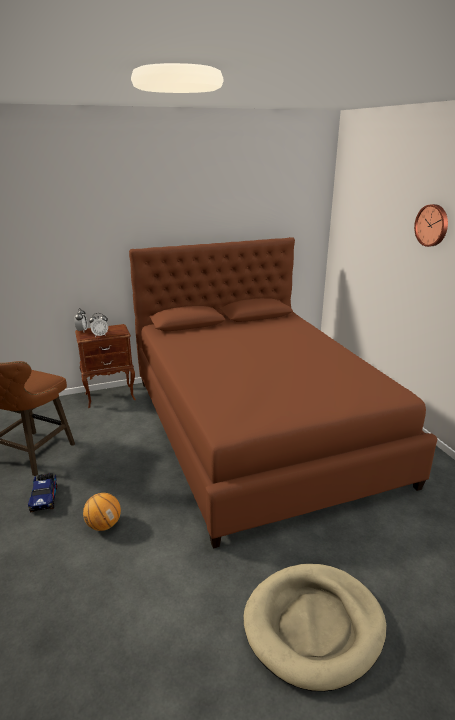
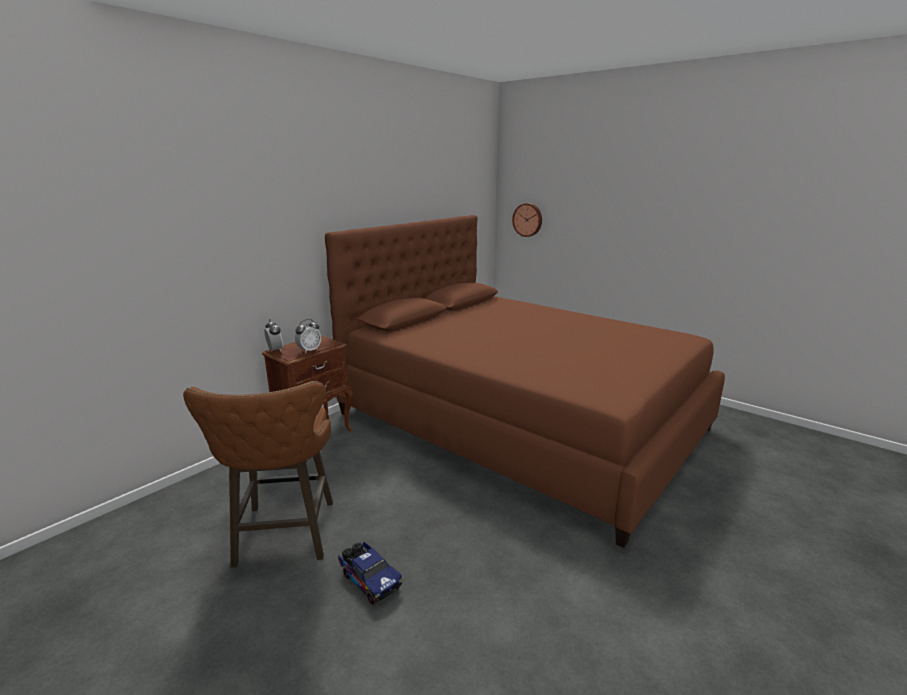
camera: 30 degrees left, 5 degrees down
(103, 525) = (484, 577): basketball -> none
(314, 626) = (787, 574): beige dog bed -> none
(432, 225) = (646, 182): wall clock -> wall clock (528, 220)

